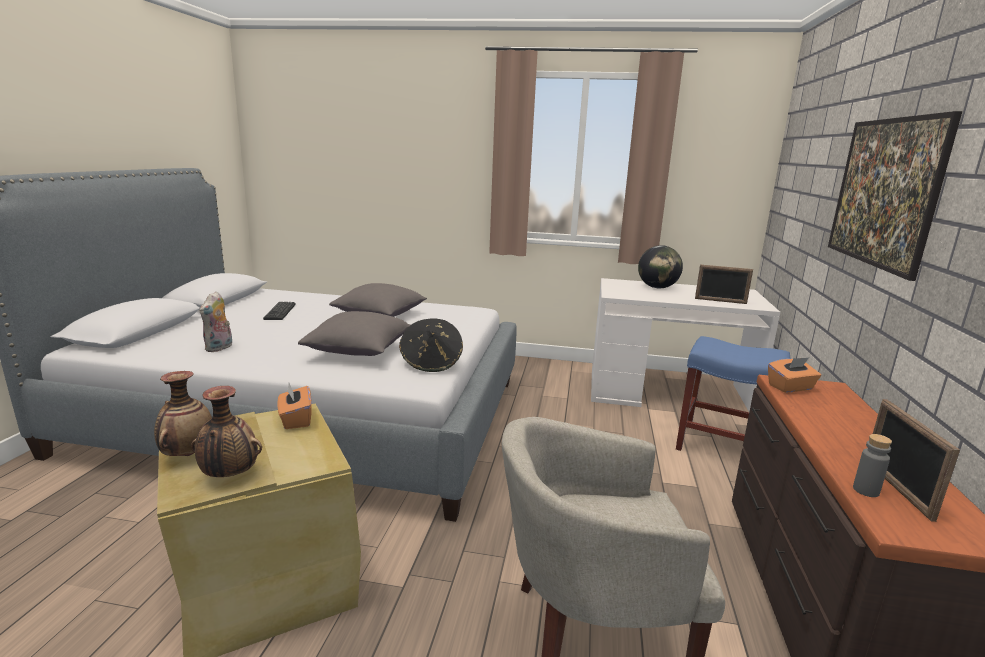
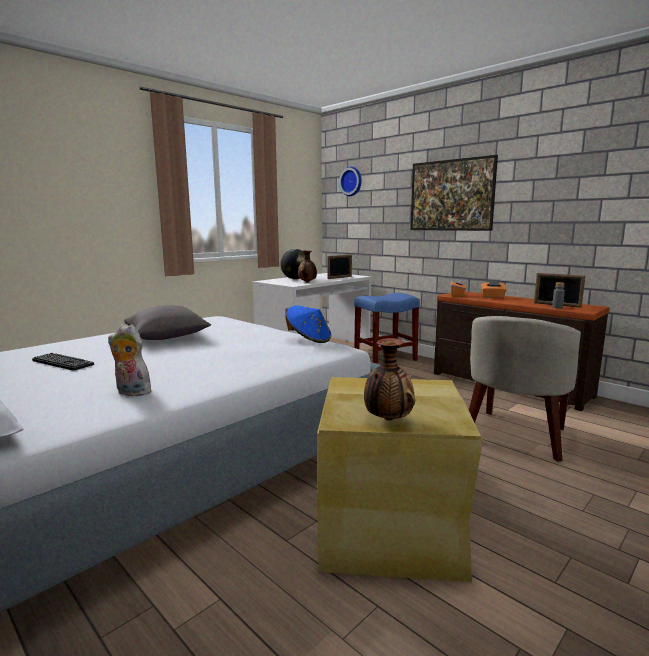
camera: 55 degrees left, 5 degrees down
(219, 348) = (131, 392): plush toy -> plush toy turned 150 degrees clockwise
(229, 475) = (440, 408): vase -> vase (307, 282)
(296, 420) = (357, 384): orange tissue box -> orange tissue box (493, 297)
(359, 351) = (250, 351): grey pillow -> none
(431, 362) = (309, 340): black hat -> blue hat
(801, 147) = (352, 181): none -> wall clock

